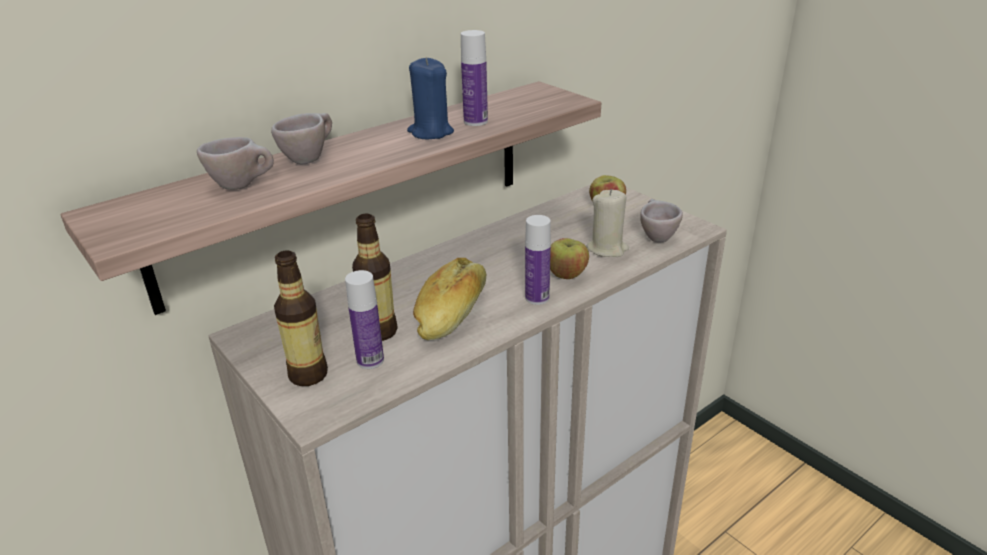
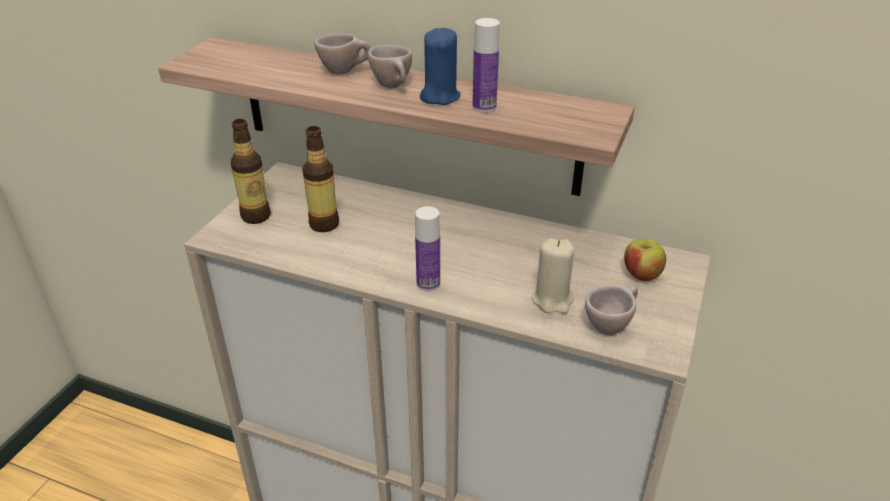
camera: 60 degrees right, 5 degrees up
(243, 186) = (282, 68): beige cup -> beige cup (394, 87)
(370, 360) = (287, 234): bottle -> none
(452, 313) = (372, 248): bread -> none
(566, 275) = (481, 288): apple -> none

